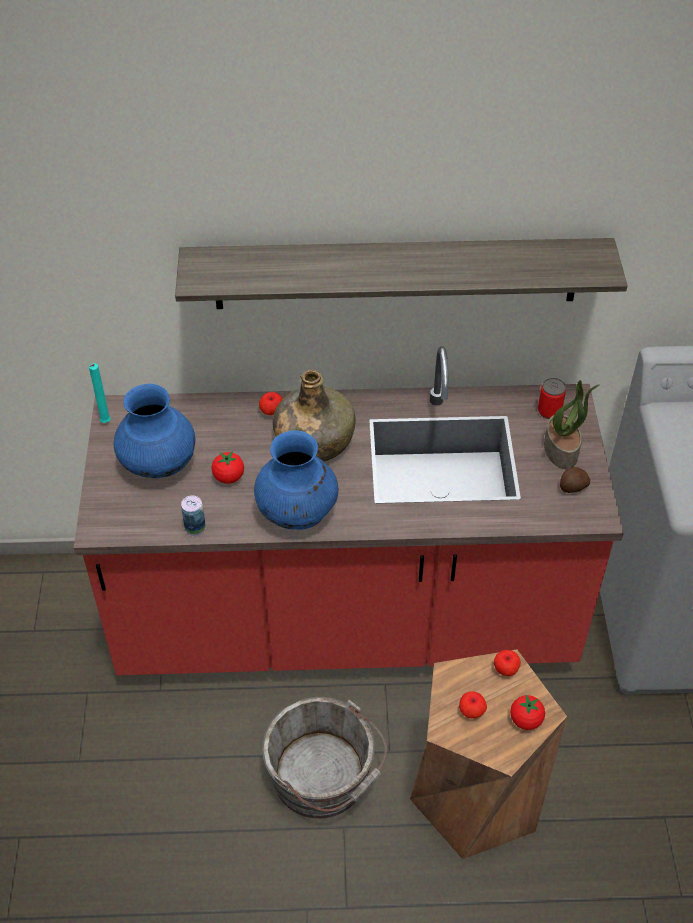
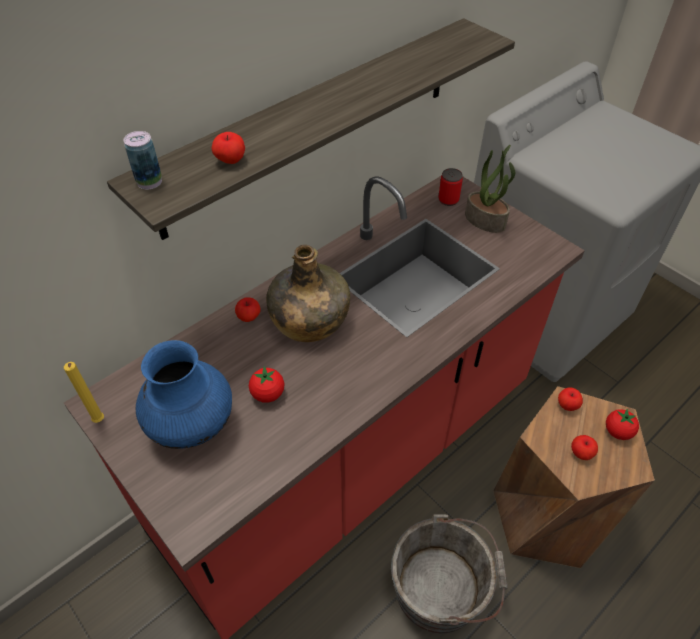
camera: 40 degrees left, 0 degrees up
(105, 423) = (99, 421): turquoise candle -> yellow candle
(195, 528) = (284, 459): can -> can (149, 181)
(270, 274) = (230, 160): none -> apple
(297, 514) = (358, 386): blue vase -> none
(572, 487) = (521, 240): potato -> none

